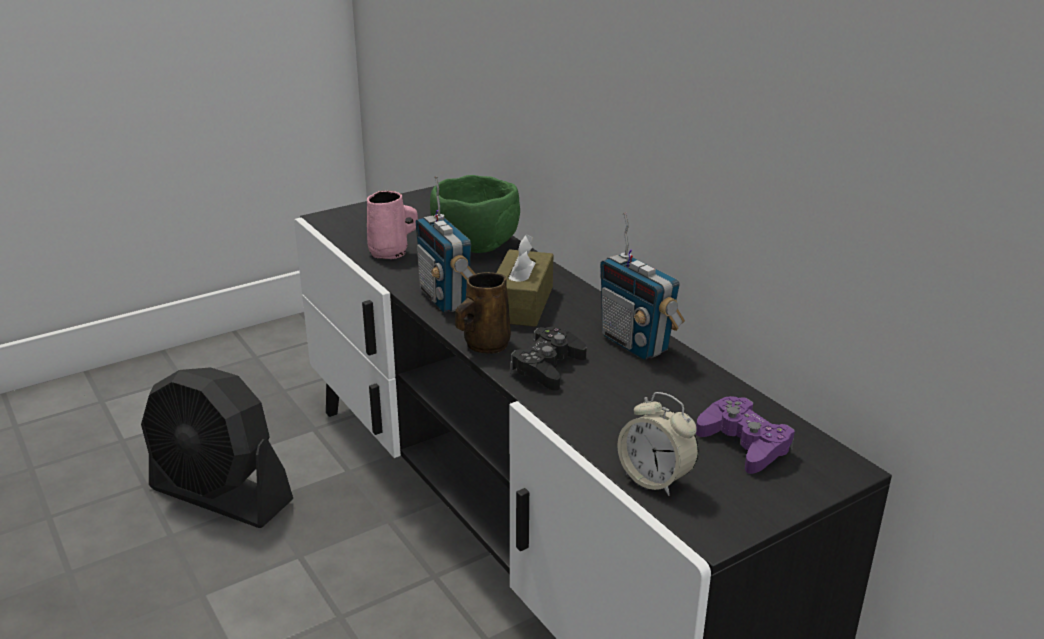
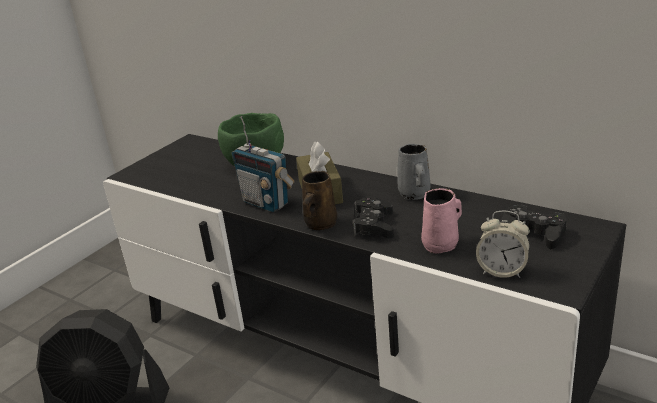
camera: 20 degrees left, 0 degrees up
(391, 253) = (199, 184): pink mug -> pink mug (441, 244)
(635, 343) = (415, 194): radio -> grey mug
(744, 444) = (533, 233): purple game controller -> black game controller

